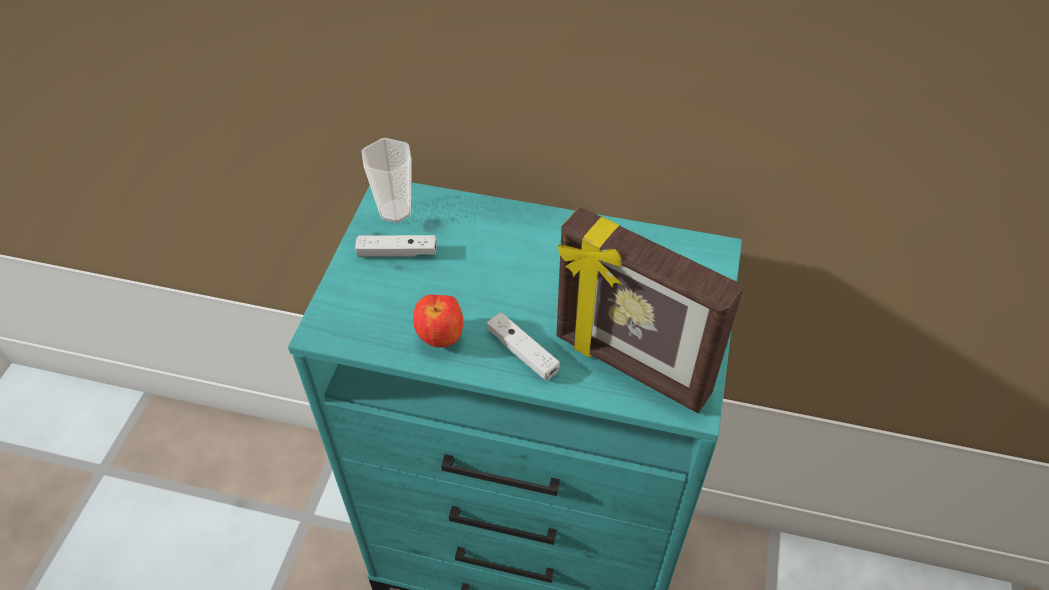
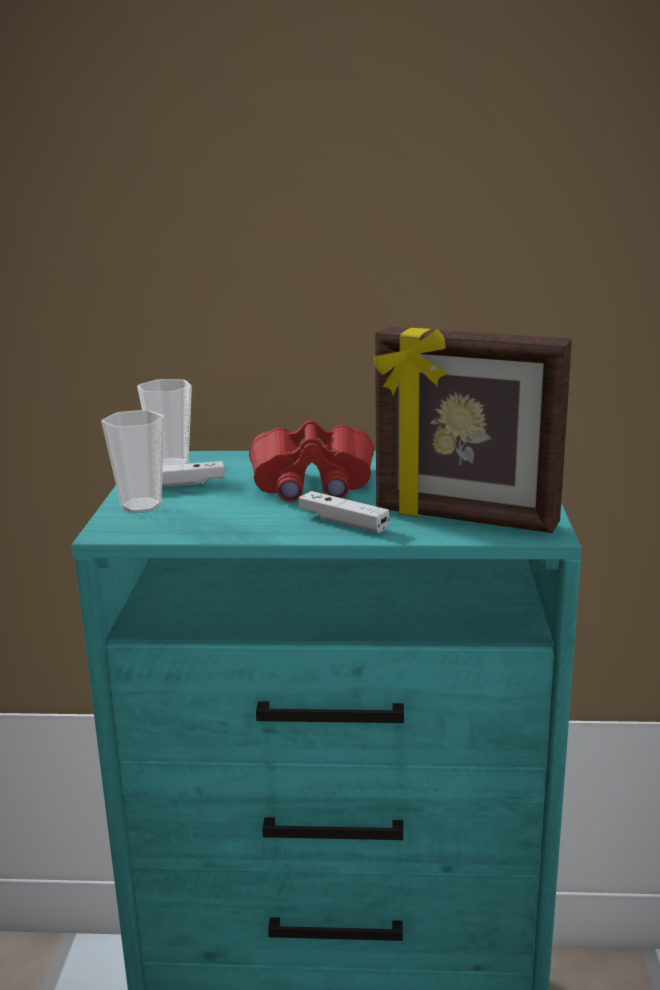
camera: 10 degrees left, 30 degrees down
(355, 288) = (141, 506): none -> cup
(441, 338) = (249, 523): apple -> none
(513, 271) = (312, 482): none -> red binoculars

